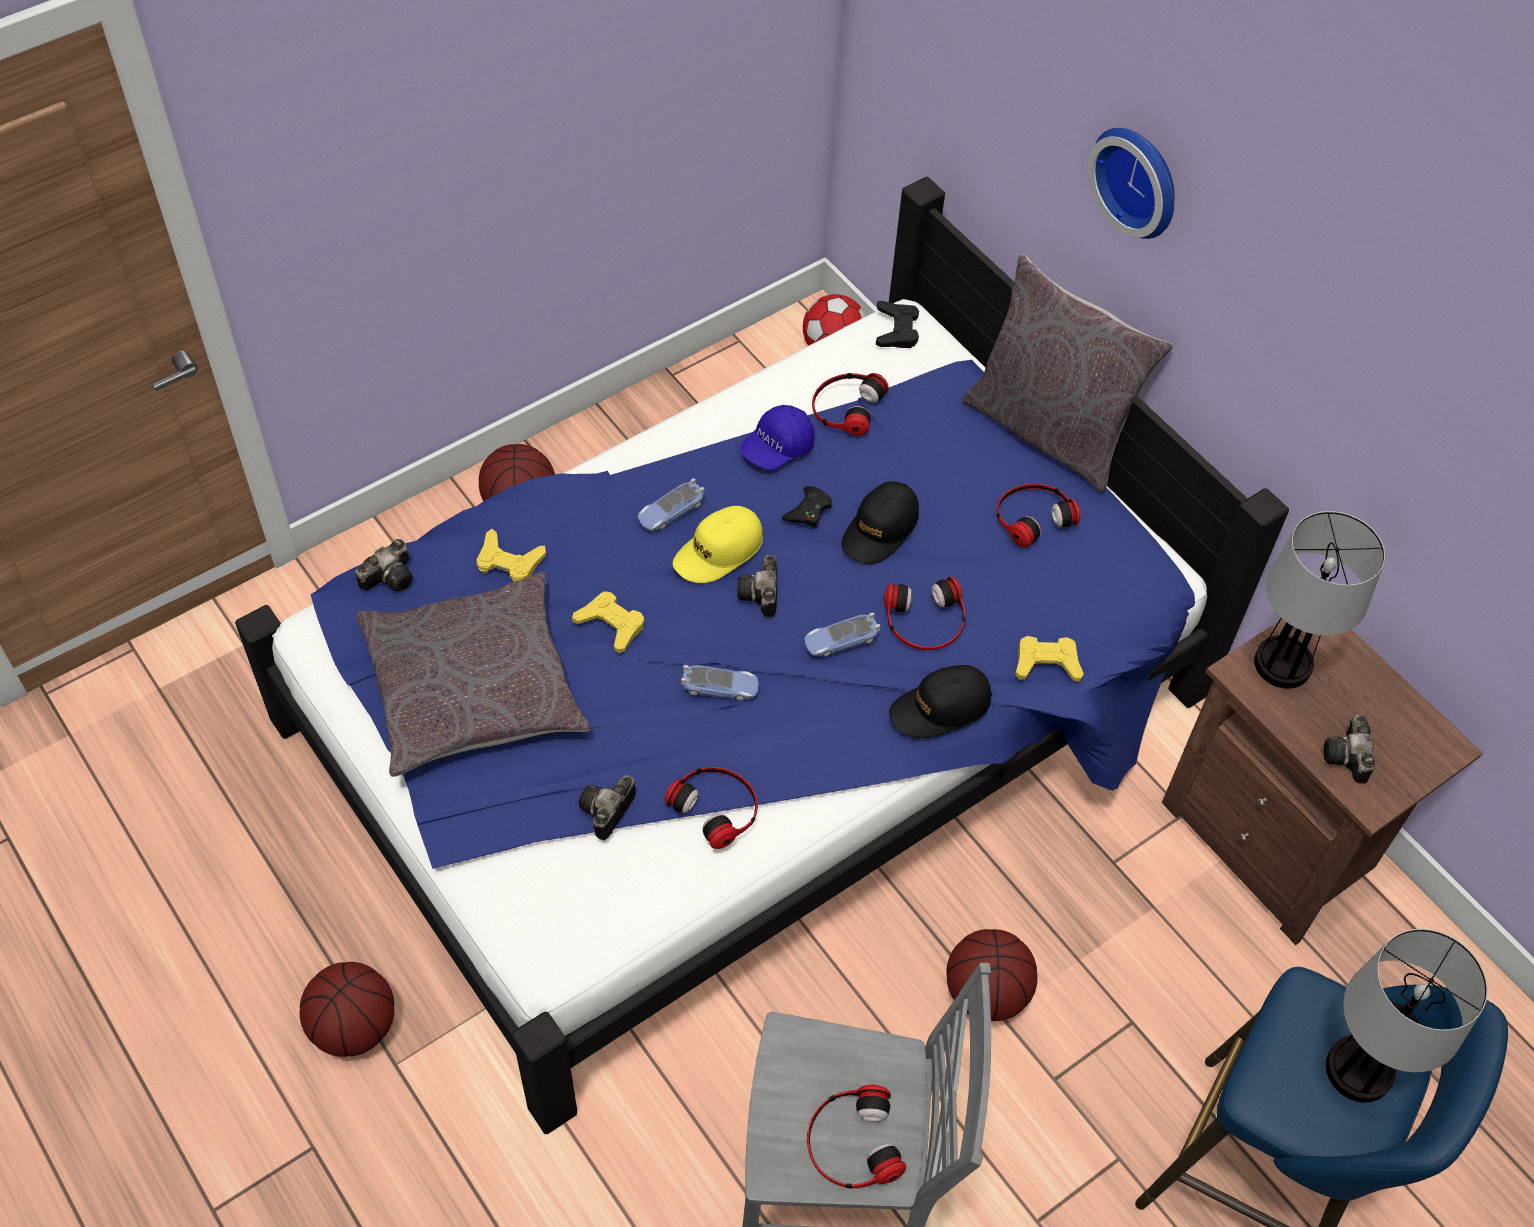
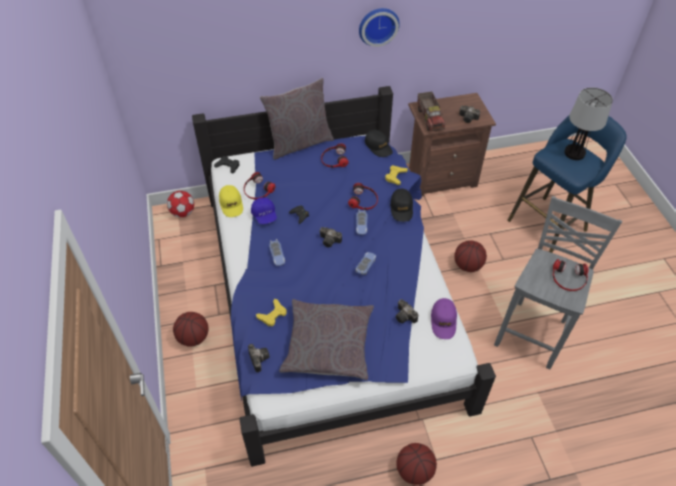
camera: 65 degrees left, 5 degrees down
(611, 625) = (321, 289): yellow game controller -> none
(635, 901) = (443, 321): none -> purple cap
(716, 806) = (415, 283): headphones -> none
(718, 551) = (304, 246): yellow cap -> yellow cap (231, 204)
(880, 530) = (319, 199): black cap -> black cap (378, 146)
(1140, 179) = (286, 35): wall clock -> wall clock (378, 25)
(1284, 664) = (430, 118): table lamp -> toy truck

